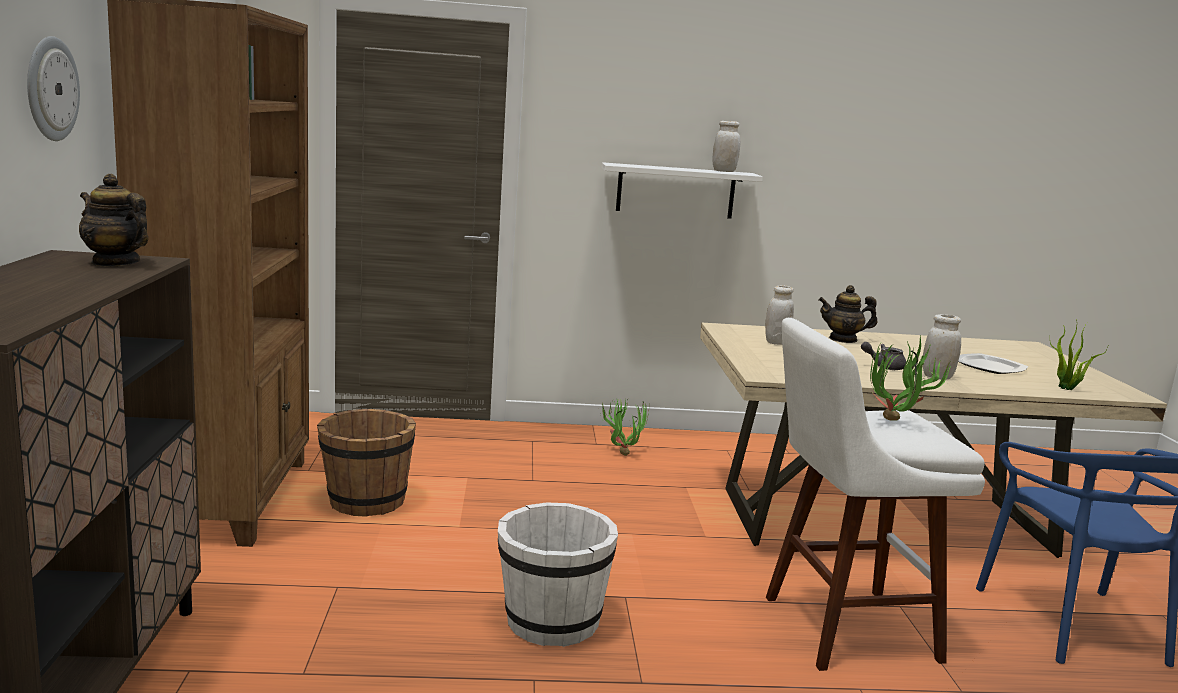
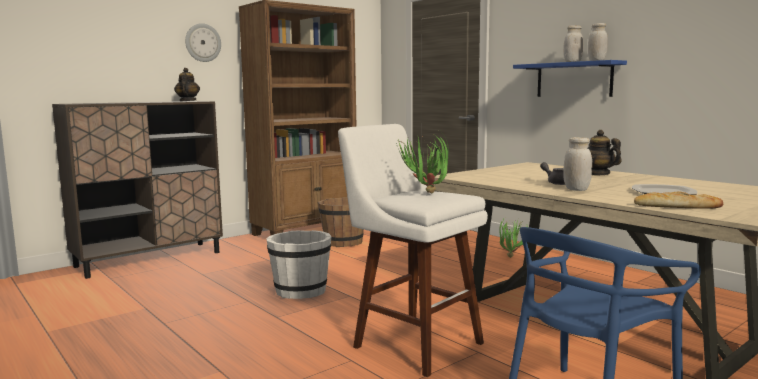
camera: 55 degrees right, 5 degrees down
(675, 191) = (574, 79): white shelf -> blue shelf
(776, 342) = (533, 170): white jar -> white jar (572, 62)
(1067, 389) = (676, 207): potted plant -> bread

